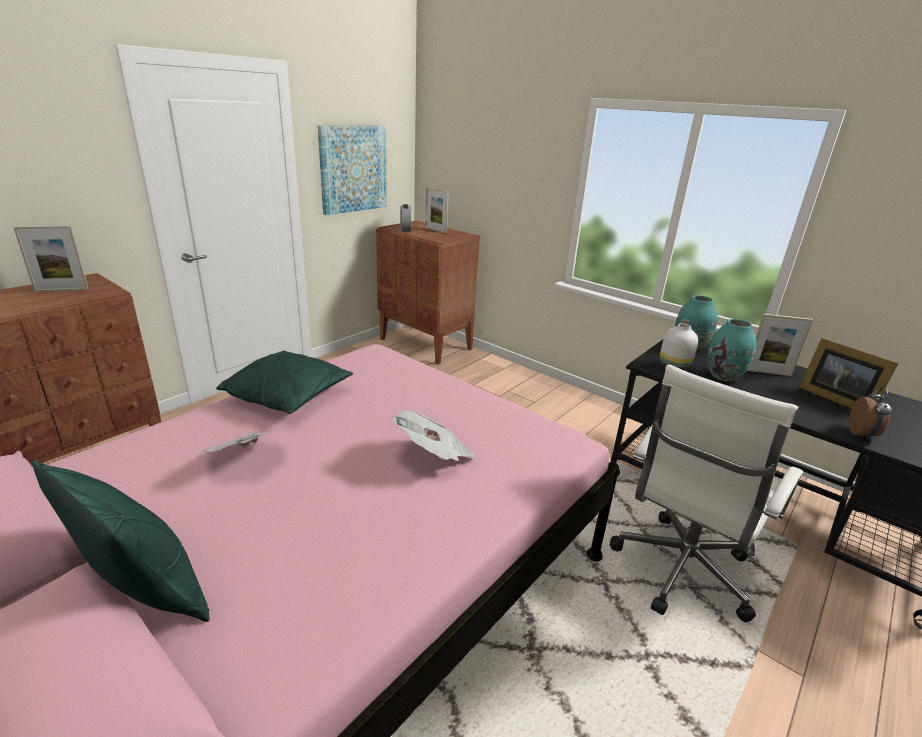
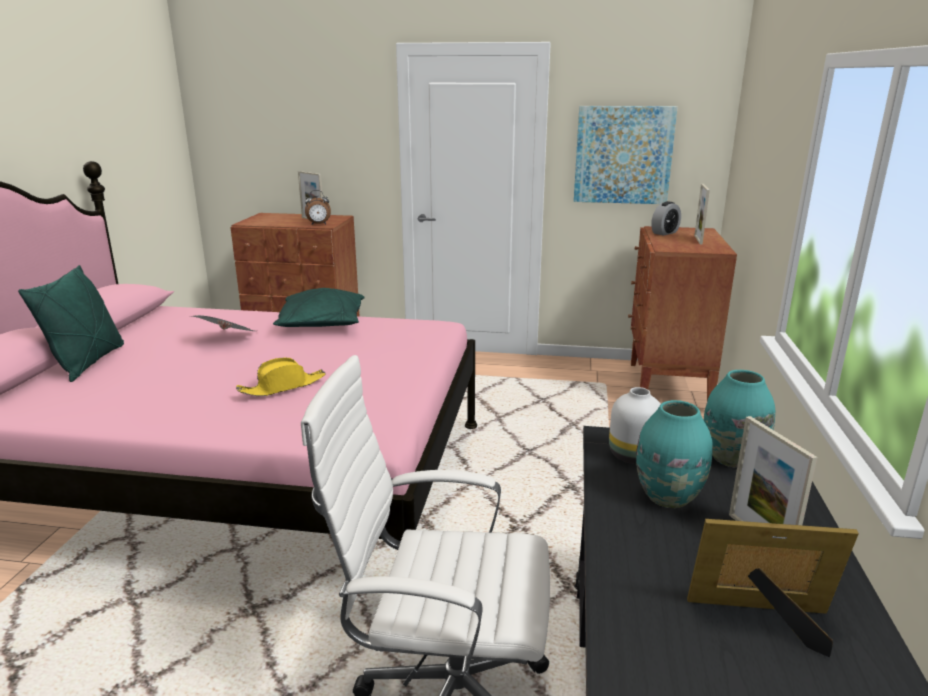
camera: 60 degrees right, 5 degrees down
(434, 454) = (283, 386): newspaper -> yellow hat
(834, 398) = (765, 619): picture frame -> picture frame turned 75 degrees clockwise
(862, 434) = (638, 652): alarm clock -> alarm clock (318, 224)

